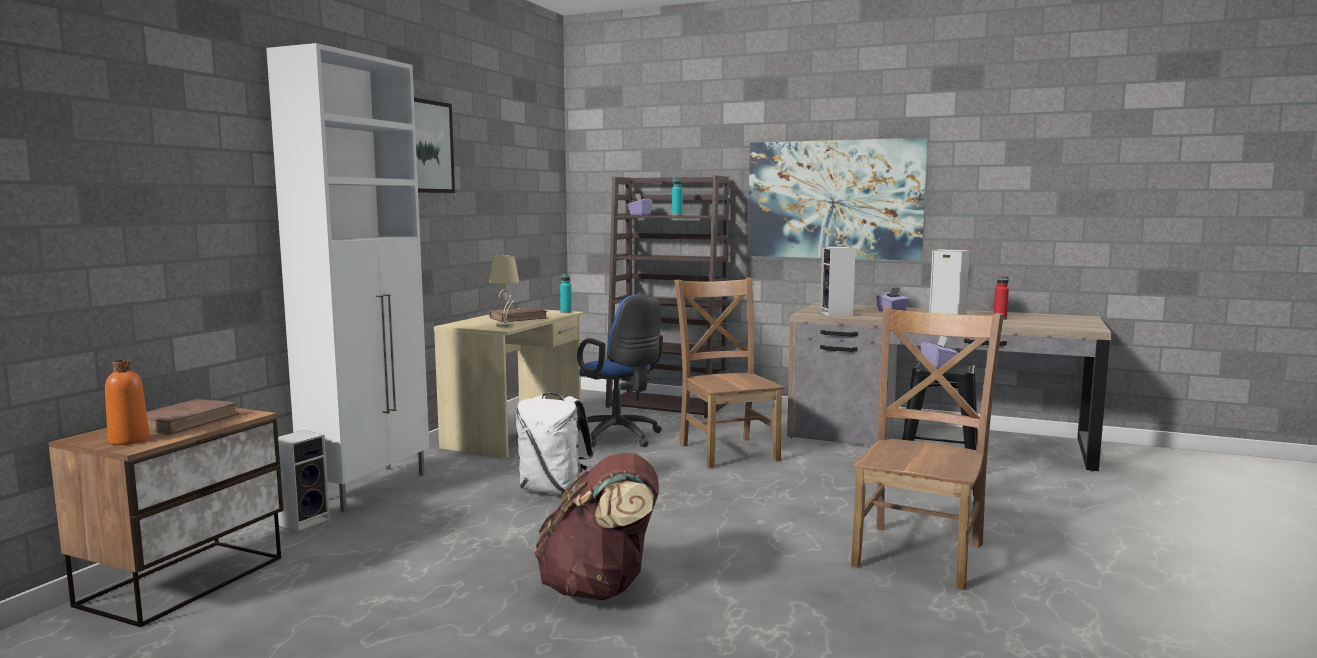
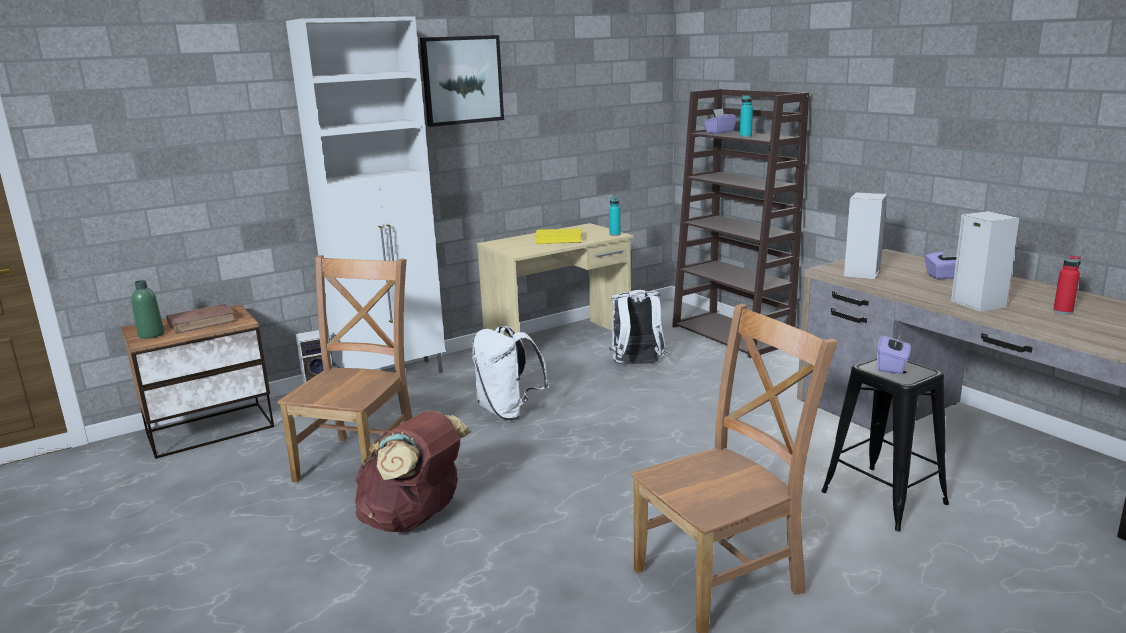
camera: 35 degrees right, 10 degrees up
(129, 440) = (151, 335): orange bottle -> green bottle
(505, 325) = (528, 249): beige table lamp -> none
(519, 318) = (559, 239): brown book -> yellow book
(620, 437) = (637, 365): blue office chair -> white backpack
(727, 451) = (712, 403): brown chair -> brown chair (360, 460)
(834, 199) = (916, 126): picture -> none

